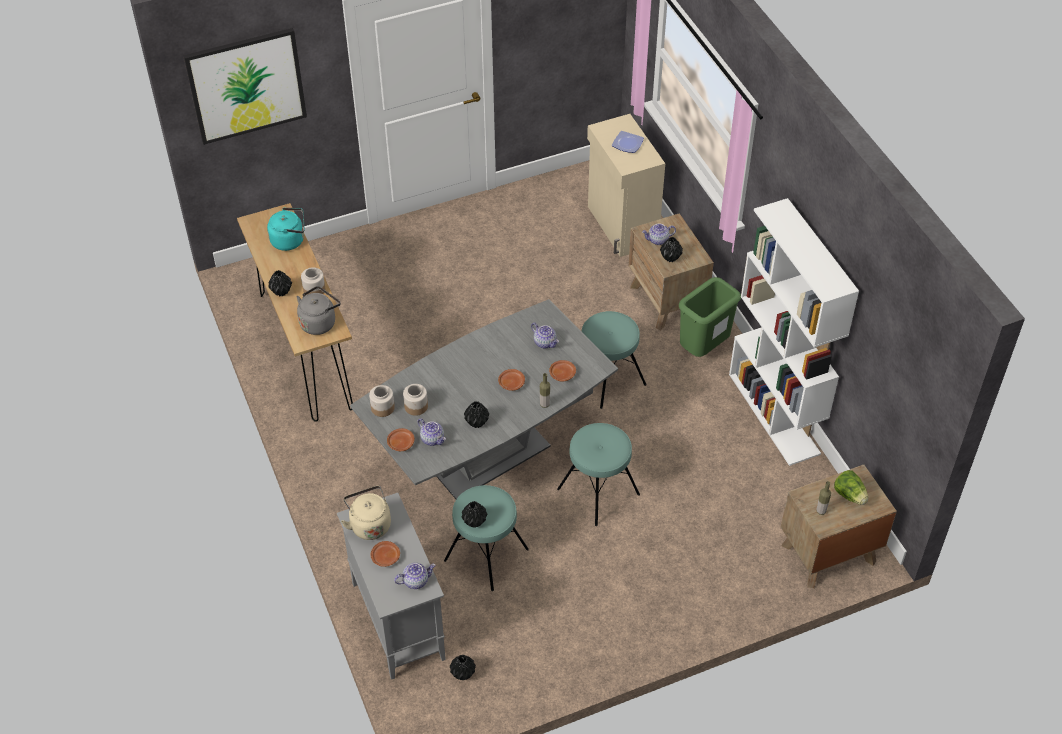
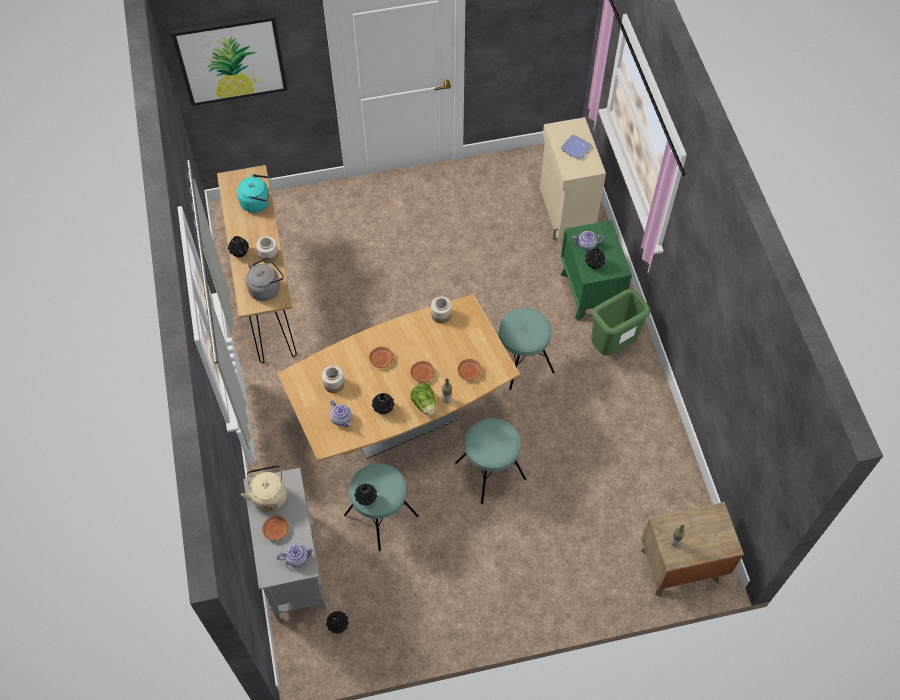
camera: 10 degrees right, 10 degrees up
(383, 408) = (305, 380): jar -> jar (441, 315)
(401, 443) = (313, 418): brown plate -> brown plate (381, 359)
(488, 455) = (402, 419): grey dining table -> brown dining table
(545, 342) = (460, 337): teapot -> none
(667, 300) = (590, 292): brown nightstand -> green nightstand
(775, 414) = (662, 419): white bookcase -> none
(850, 495) = (704, 531): lettuce -> lettuce (424, 404)

